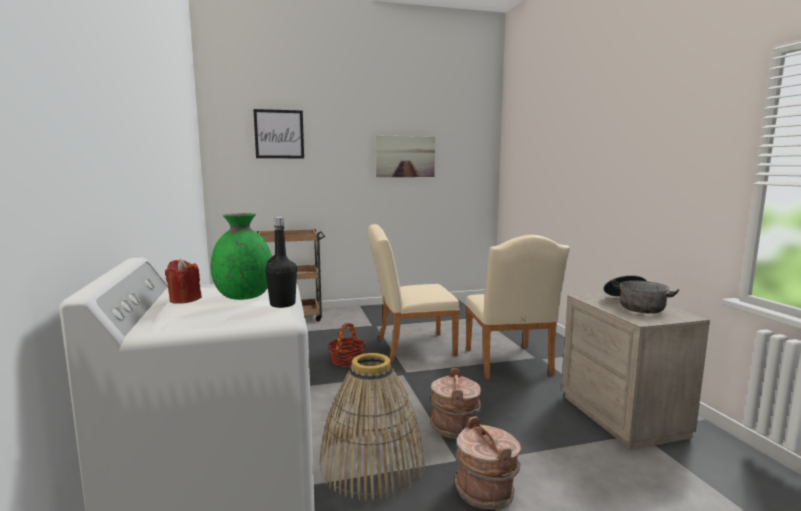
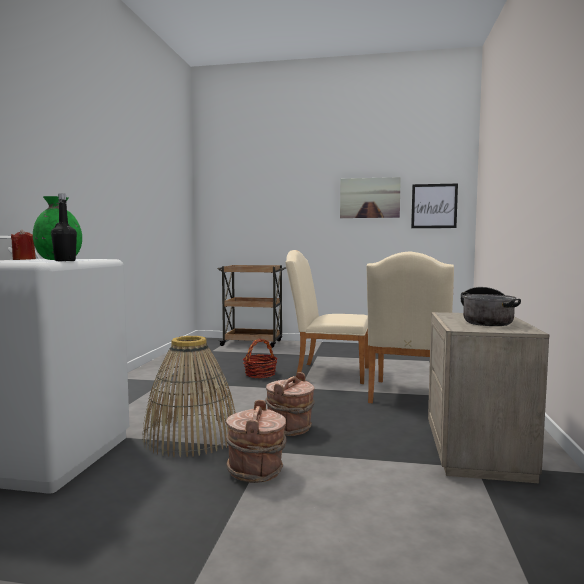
camera: 25 degrees right, 5 degrees down
(279, 134) = (254, 181): picture -> picture (434, 206)

